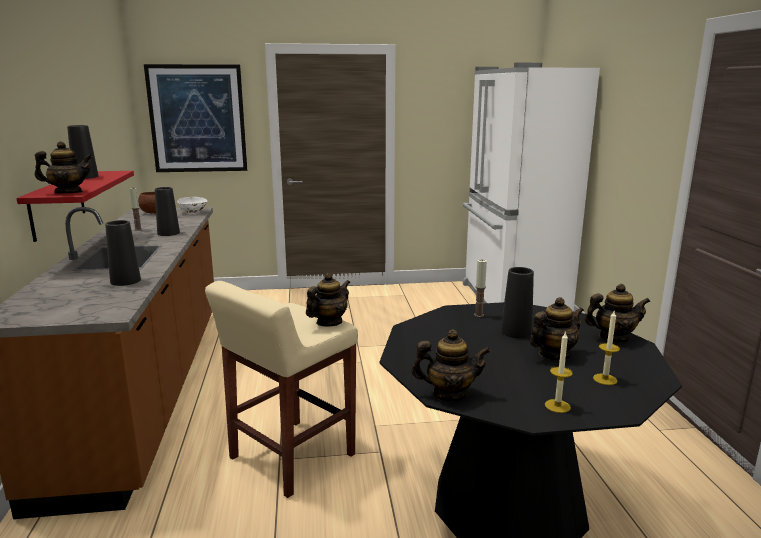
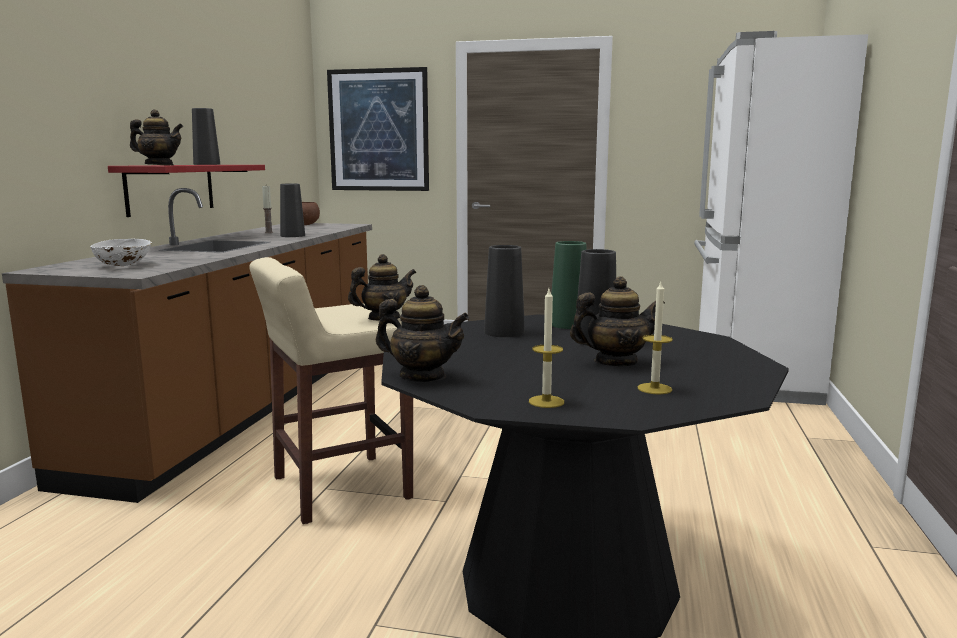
camera: 20 degrees right, 5 degrees down
(125, 281) = (191, 258): black vase -> black vase (504, 332)
(193, 212) = (345, 226): white bowl -> white bowl (123, 266)
(479, 315) = (568, 324): candle -> green vase
(613, 338) = (730, 357): teapot -> none

